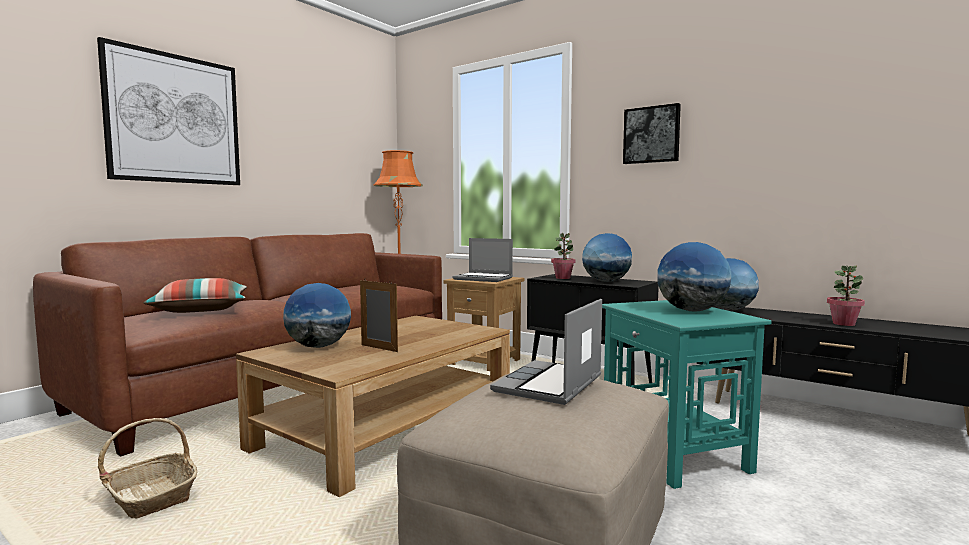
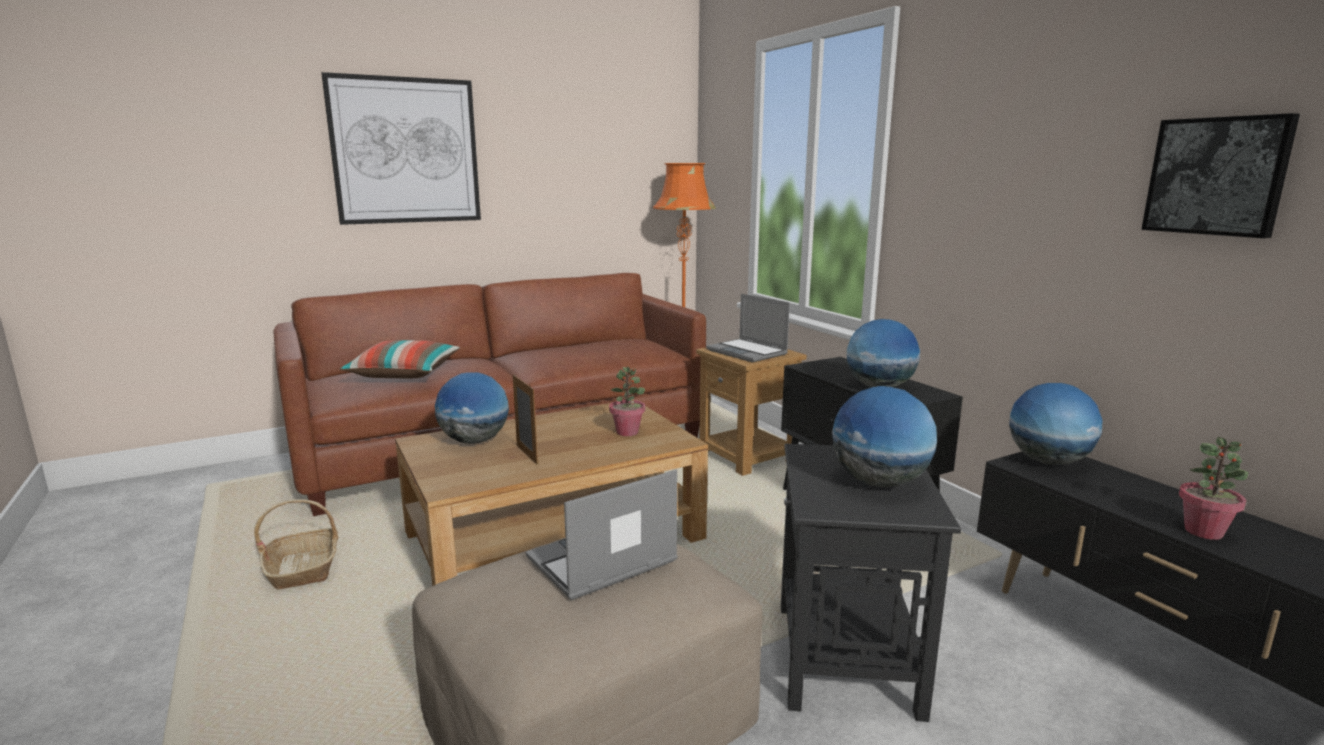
camera: 25 degrees right, 10 degrees up
(563, 278) = (833, 370): potted plant -> potted plant (627, 432)
(652, 135) = (992, 164): picture -> picture (1217, 176)
(674, 454) = (846, 659): turquoise side table -> black side table

